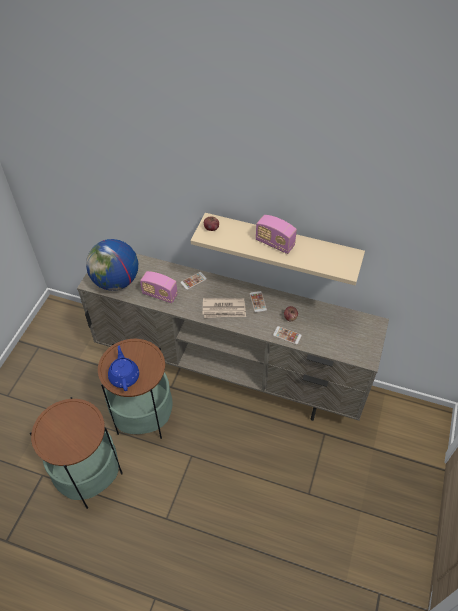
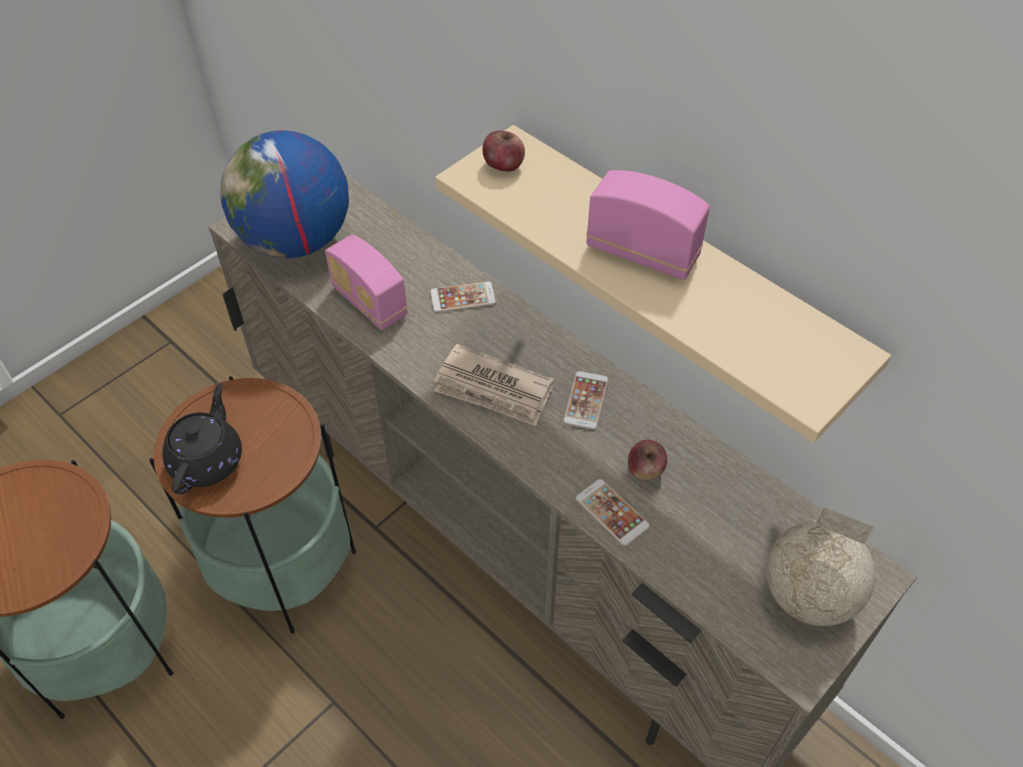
camera: 25 degrees right, 0 degrees up
(124, 376) = (208, 459): blue teapot -> black teapot
(274, 243) = (642, 252): radio -> radio turned 150 degrees clockwise
(361, 337) = (808, 597): none -> globe

